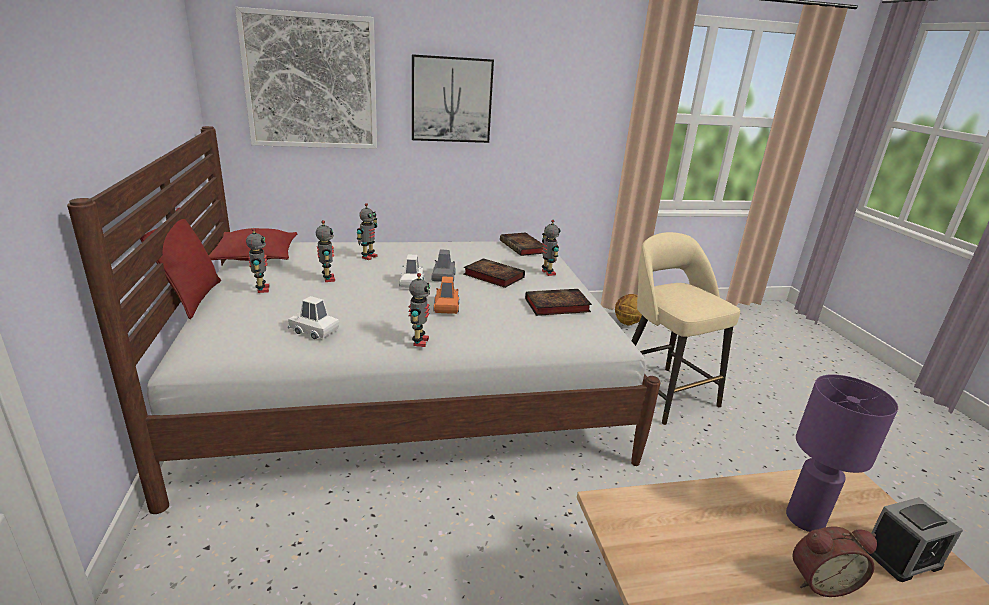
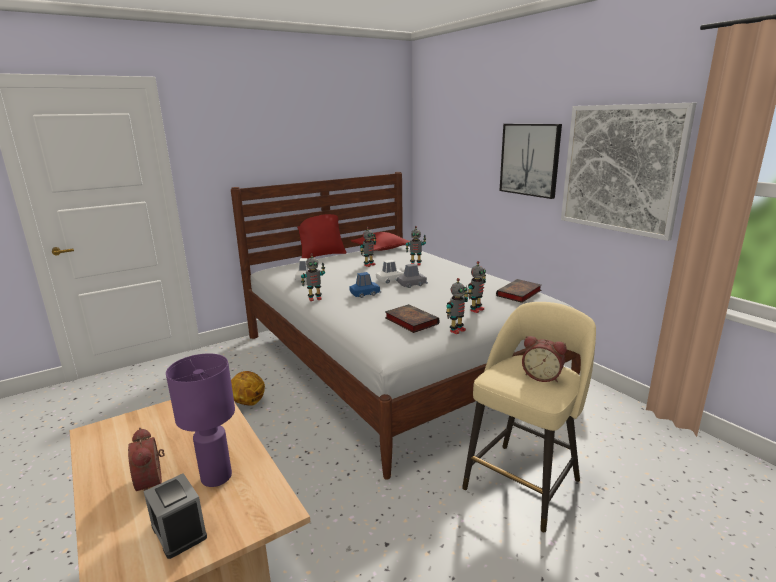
camera: 70 degrees right, 5 degrees down
(261, 289) = (340, 259): toy robot -> toy robot (456, 330)
(311, 82) = (454, 146): picture -> picture (621, 169)
(446, 307) = (365, 294): orange toy car -> blue toy car
(492, 276) = (436, 295): book -> none
(628, 323) = (648, 437): basketball -> basketball (248, 403)
(693, 293) = (542, 376): none -> alarm clock

